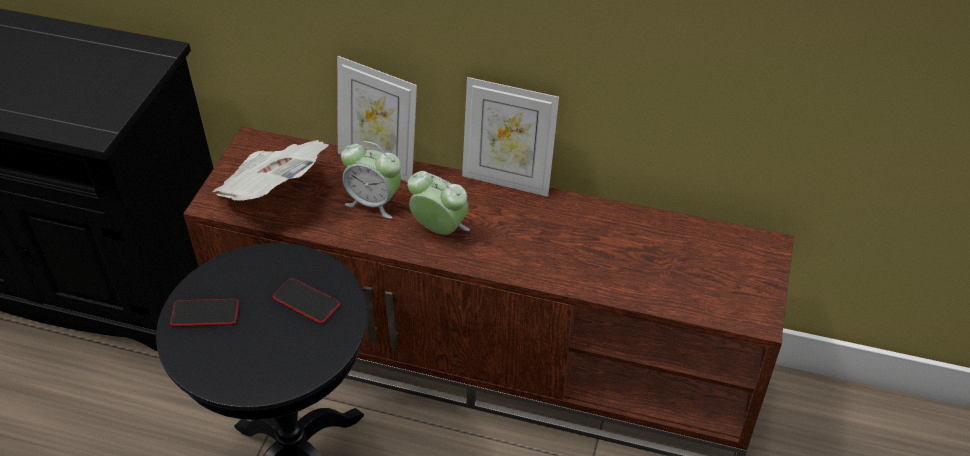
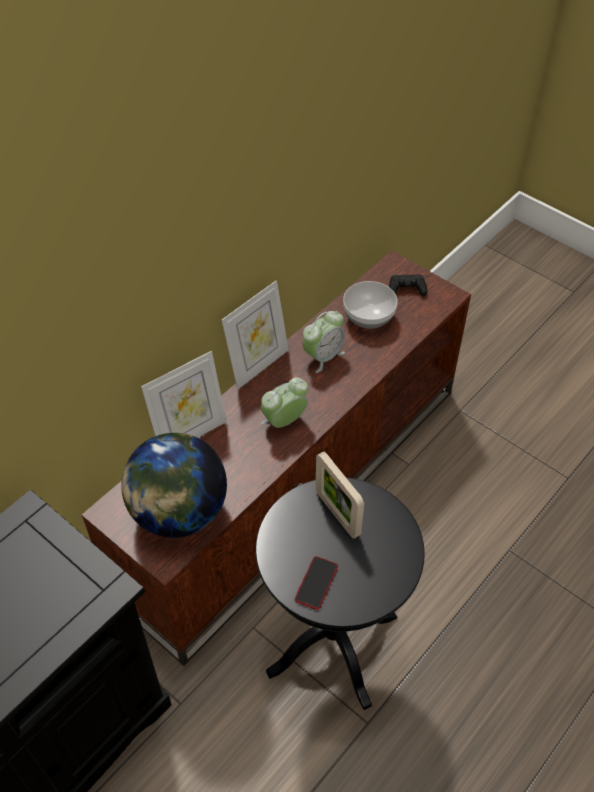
camera: 65 degrees left, 5 degrees up
(274, 191) = (179, 512): newspaper -> globe
(306, 301) = (337, 514): phone -> picture frame
(374, 202) = (232, 451): alarm clock -> alarm clock (323, 356)
(655, 251) = (369, 317): none -> bowl
(733, 271) = (406, 289): none -> black game controller

